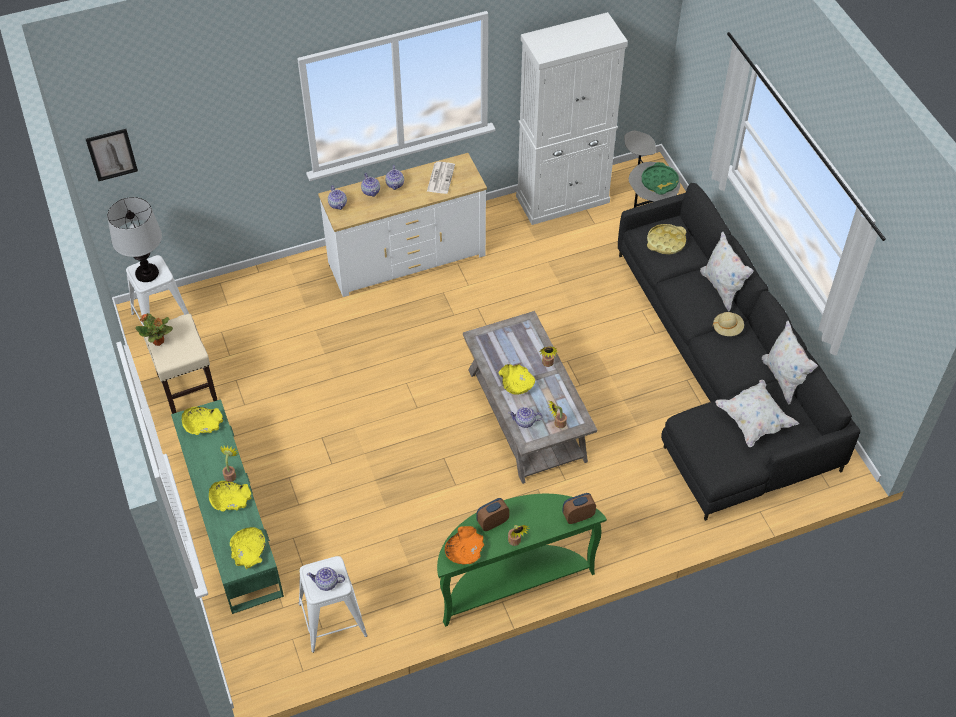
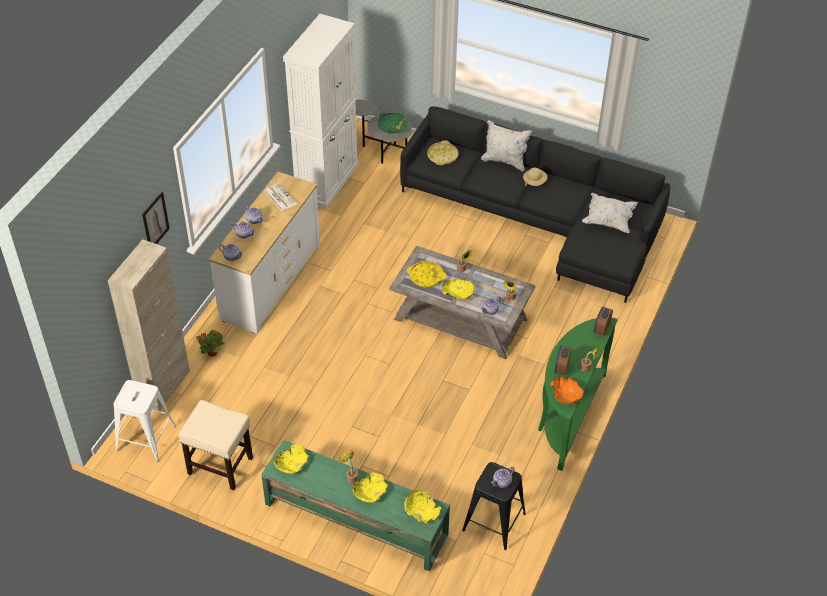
camera: 45 degrees left, 5 degrees down
(112, 154) = (82, 305): picture -> picture (155, 221)
(147, 273) = (134, 397): table lamp -> none
(158, 341) = (202, 432): potted plant -> potted plant (213, 353)
(223, 288) = (164, 387): none -> beige cabinet
(332, 620) = (494, 522): white stool -> black stool
(507, 346) = (426, 276): none -> yellow tray
(783, 378) = (595, 188): white pillow -> none

